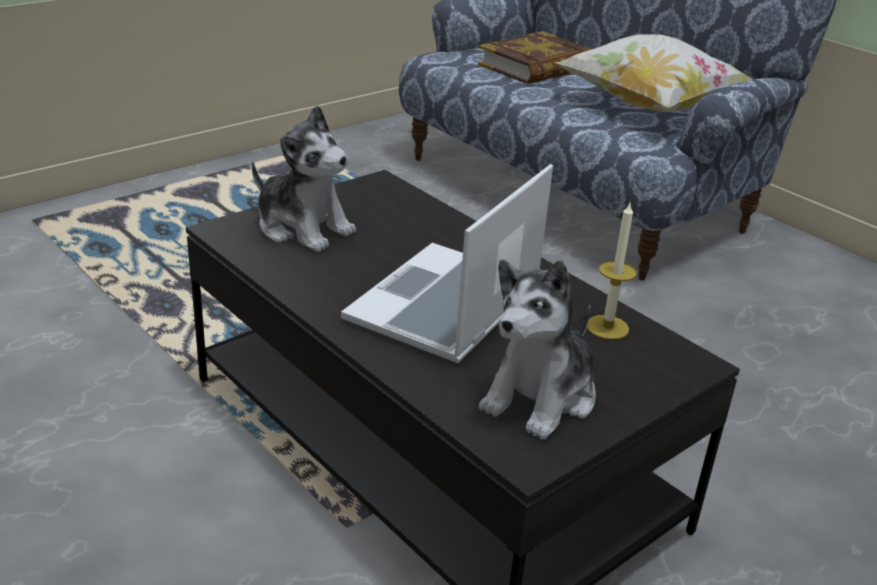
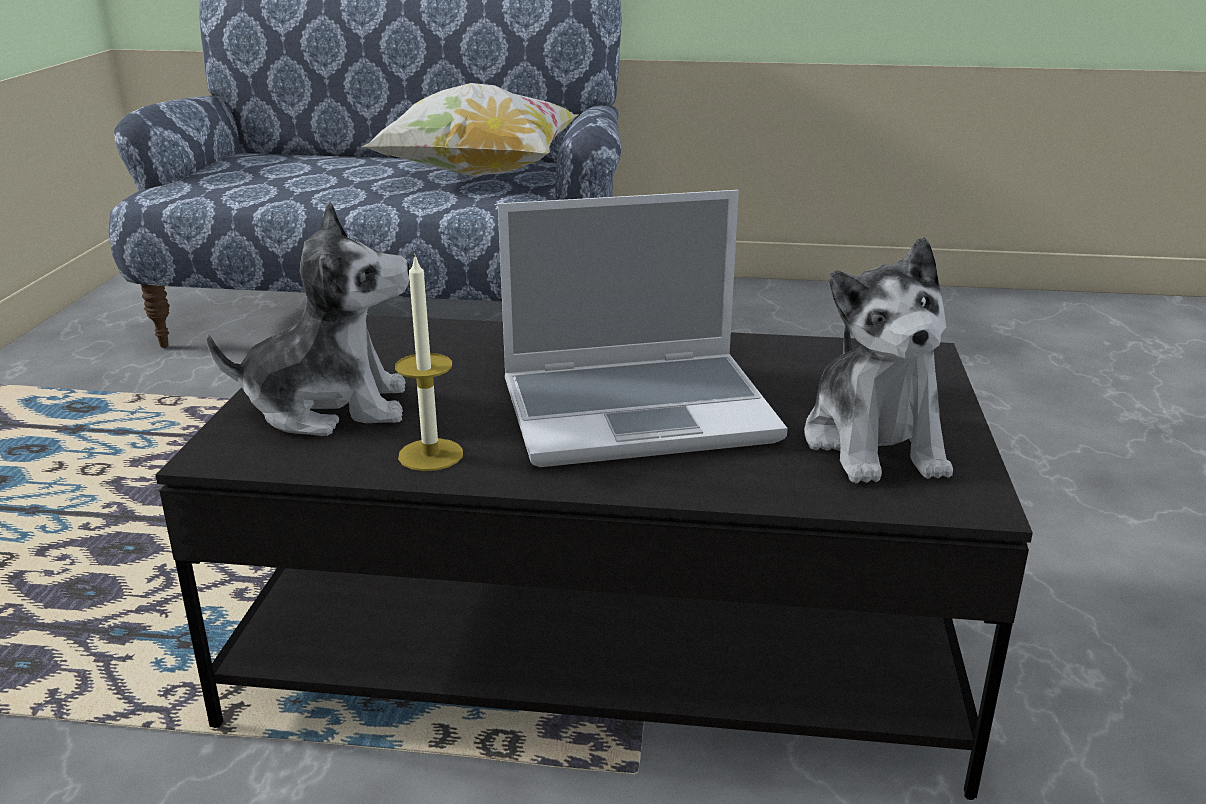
camera: 40 degrees left, 5 degrees down
(445, 307) = (640, 411): laptop -> laptop turned 90 degrees counterclockwise
(536, 67) = (299, 172): book -> none
(607, 327) = (806, 359): candle -> candle (430, 455)

